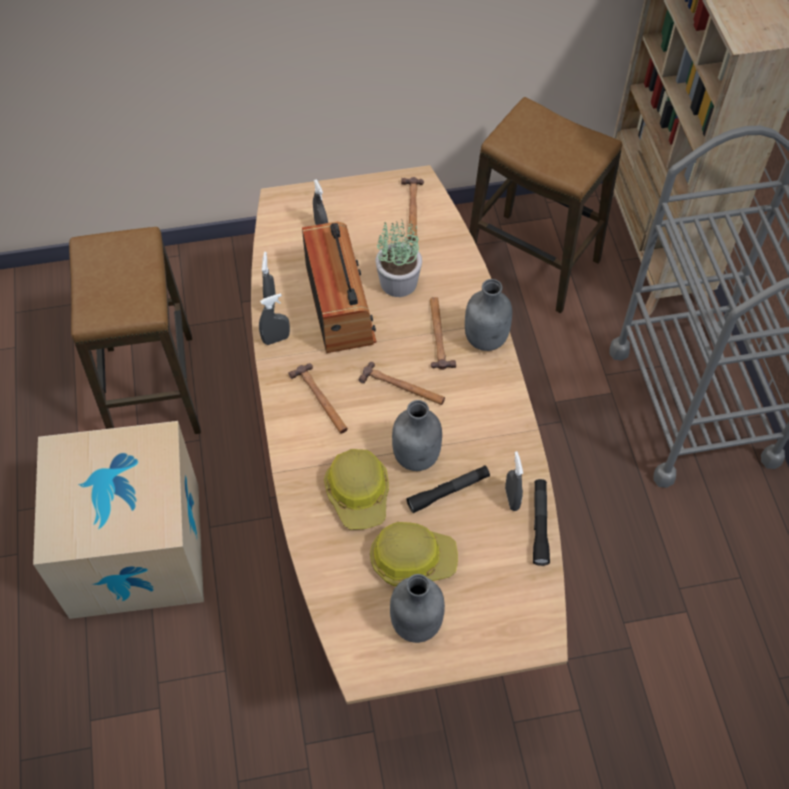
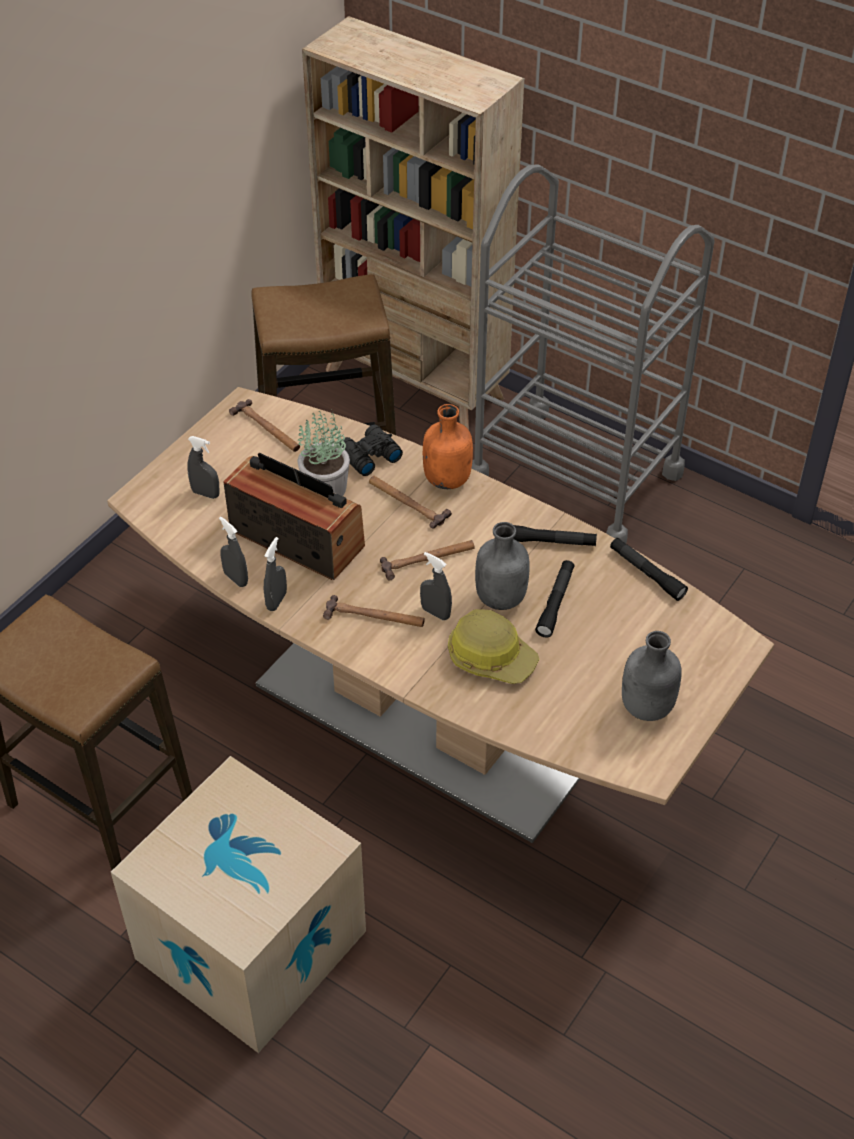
camera: 45 degrees left, 10 degrees down
(412, 558) = (588, 667): hard hat -> none
(453, 280) = (368, 456): none -> black binoculars
(486, 338) = (448, 479): grey bottle -> orange bottle
(500, 443) = (550, 542): none -> black flashlight
(512, 499) = (606, 572): grey spray bottle -> grey spray bottle (435, 613)

